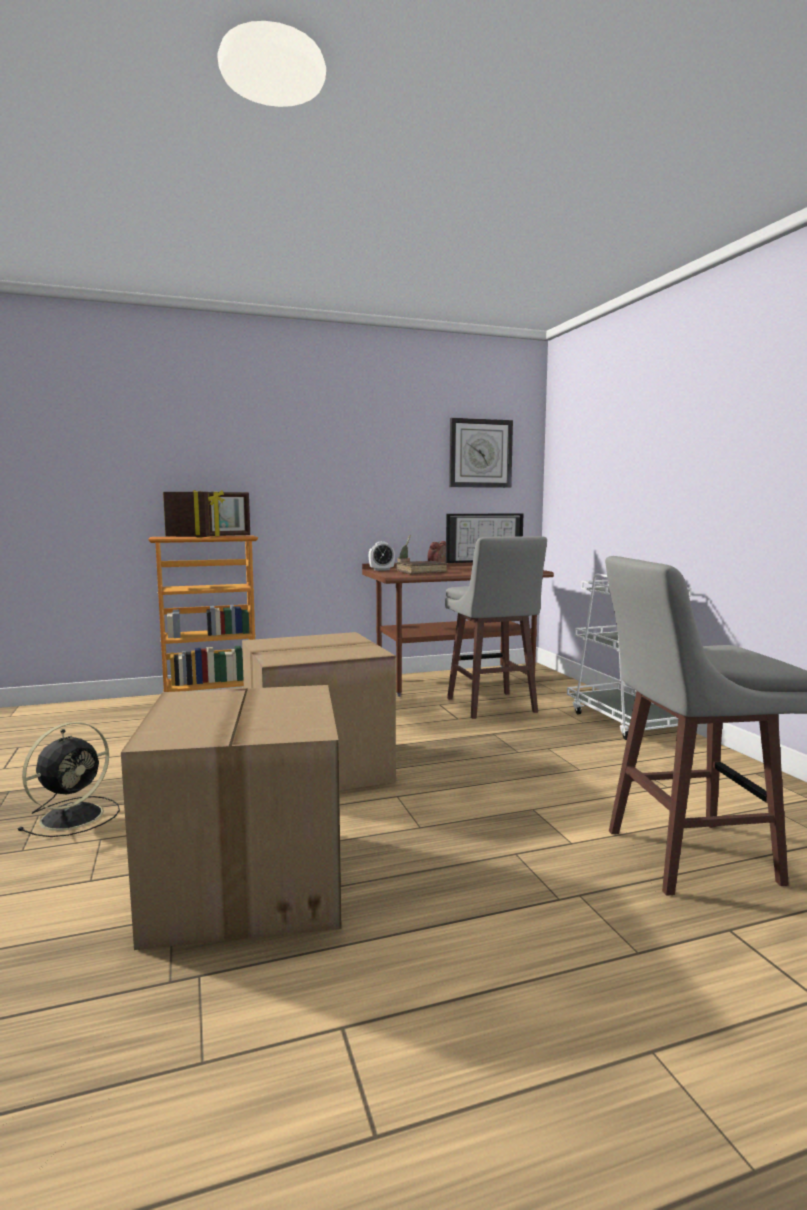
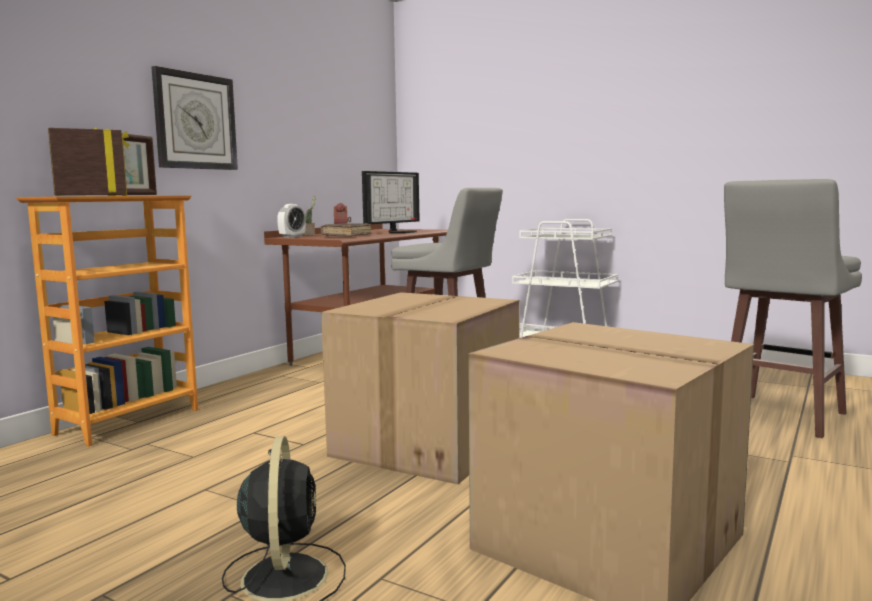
camera: 40 degrees left, 0 degrees up
(480, 453) = (353, 110): wall clock -> wall clock (195, 121)

